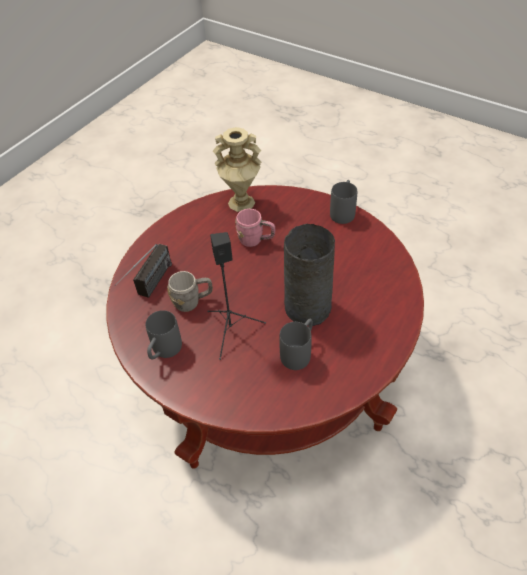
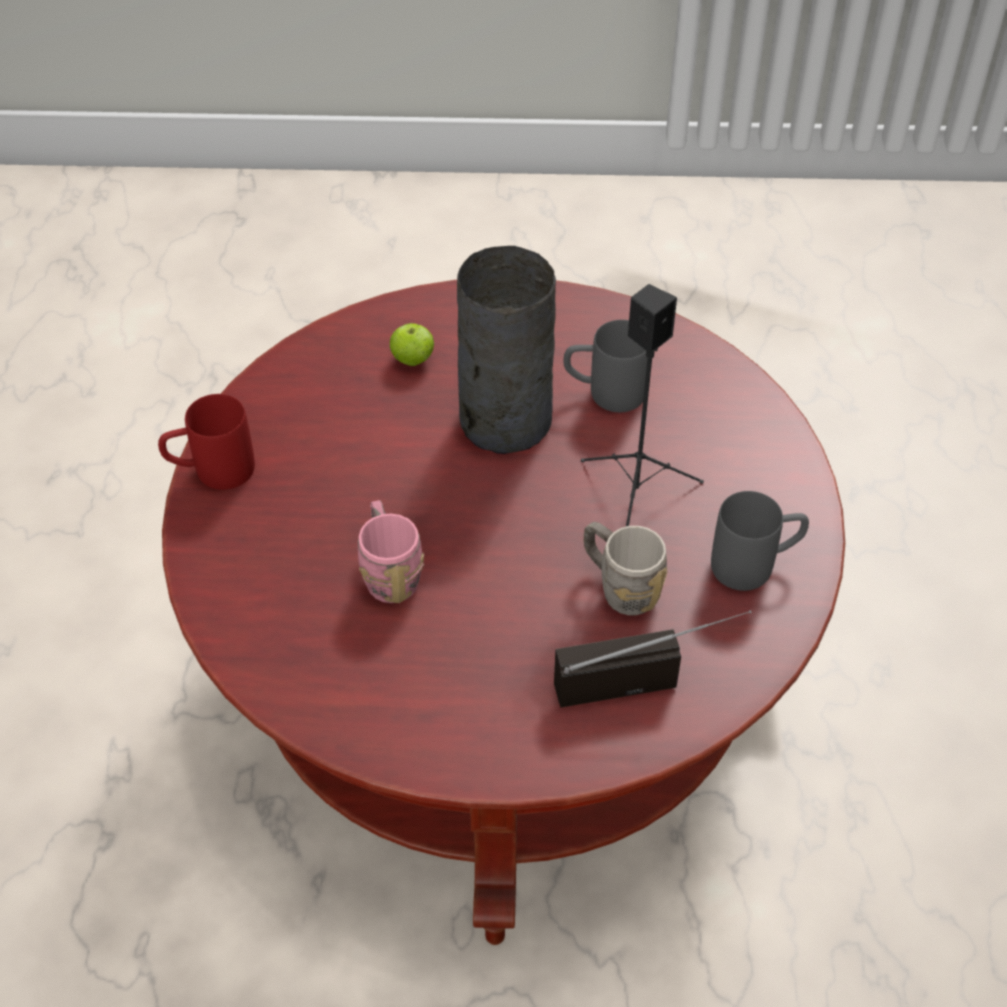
camera: 125 degrees left, 0 degrees up
(241, 203) = (286, 659): beige vase -> none
(343, 211) = (211, 471): grey mug -> red mug
(368, 292) = (412, 360): none -> apple

